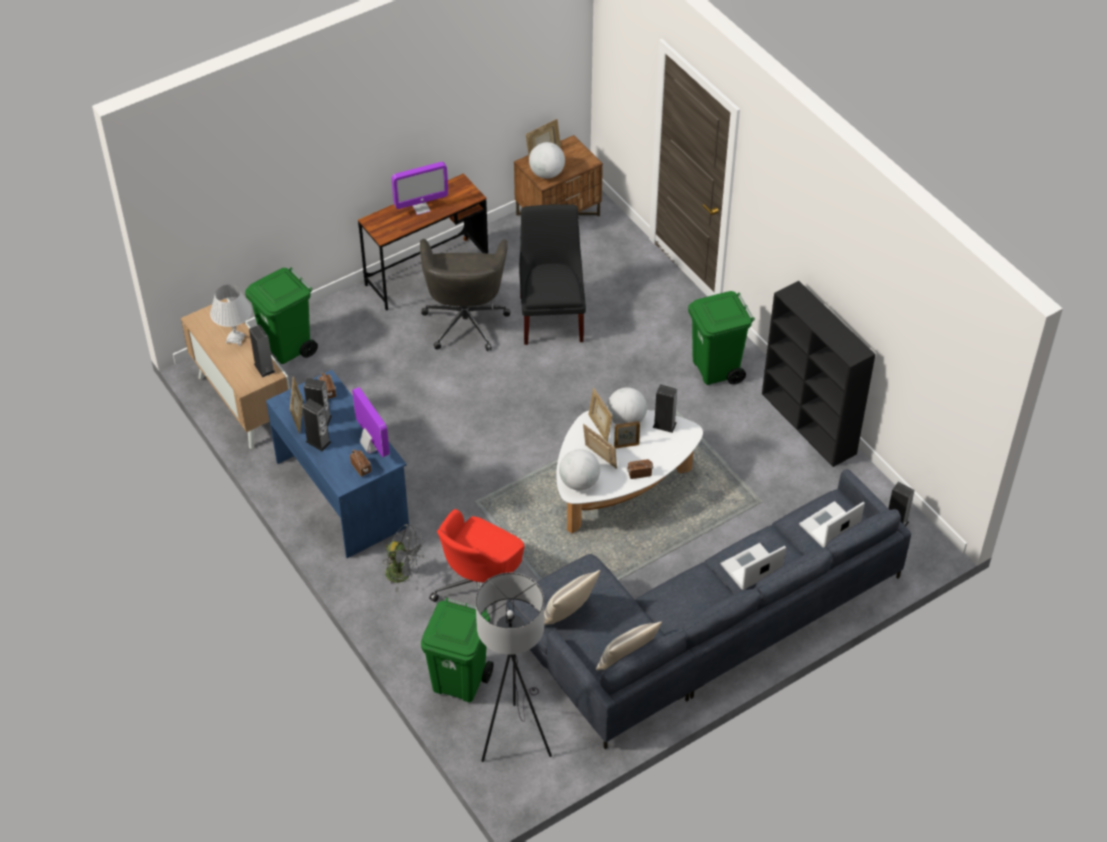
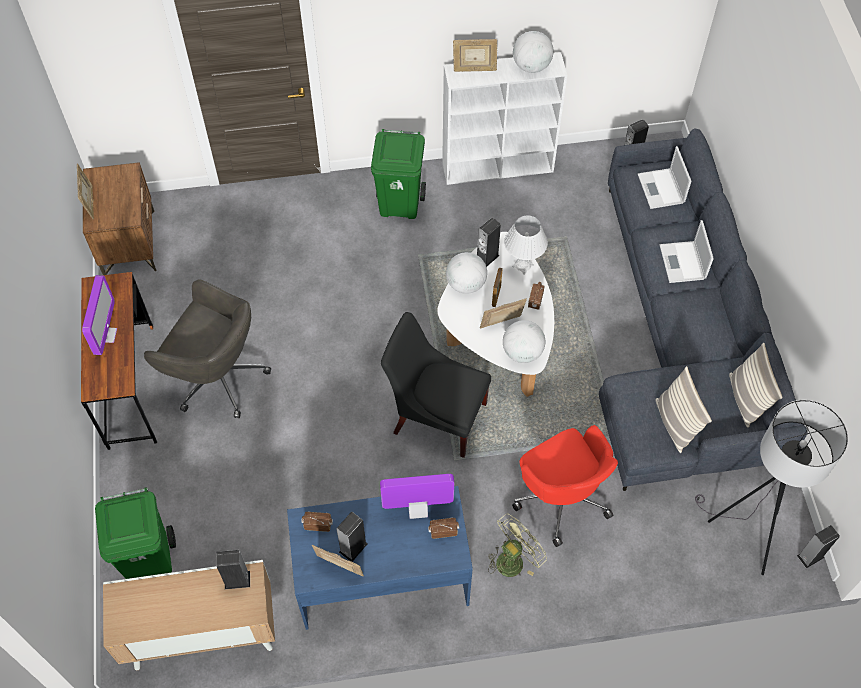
camera: 65 degrees left, 10 degrees up
(235, 339) = (174, 595): white table lamp -> white table lamp (523, 265)
(318, 442) = (385, 560): speaker -> speaker (810, 556)
(404, 574) = (513, 559): grey fan -> green fan
(460, 681) = (664, 558): green trash can -> none
(546, 173) = (121, 212): globe -> globe (531, 66)
(552, 315) = (257, 301): black chair -> black chair (436, 415)
(599, 427) = (463, 308): picture frame -> picture frame (474, 69)
(809, 424) = (498, 167): black bookcase -> white bookcase

